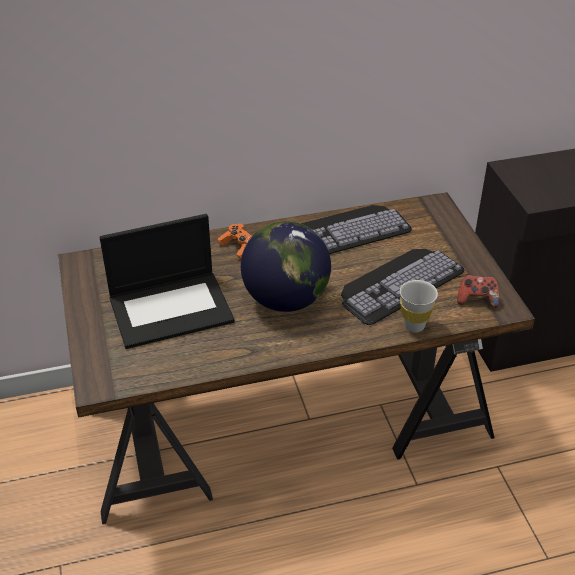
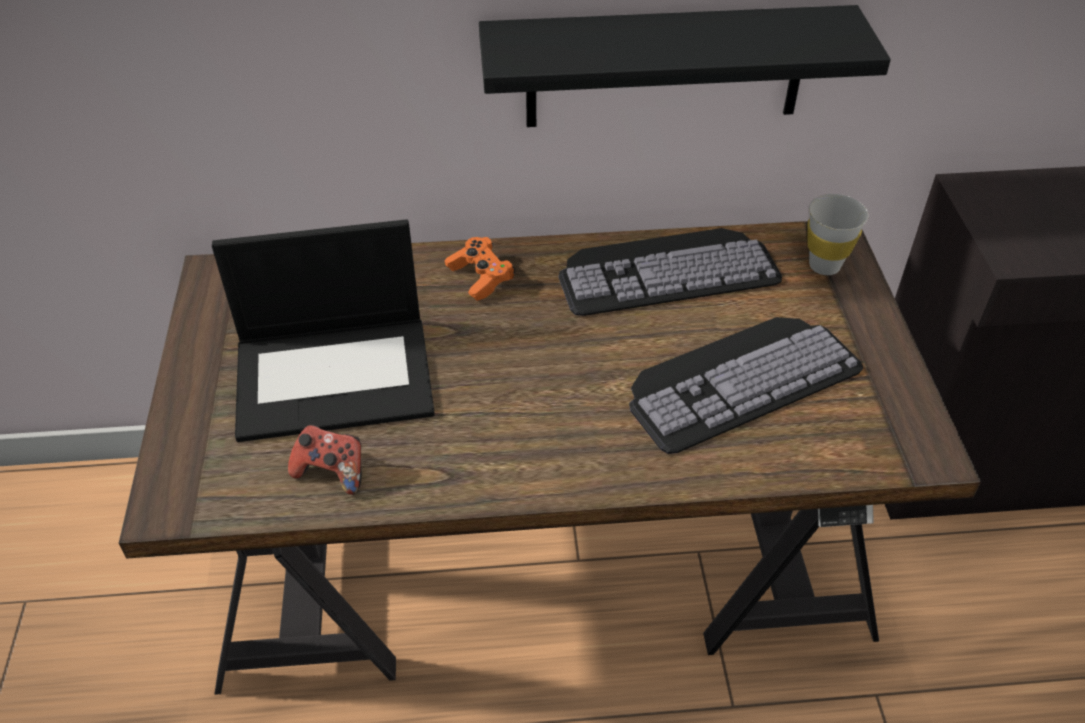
camera: 10 degrees right, 5 degrees up
(286, 299) = (534, 384): globe -> none
(333, 117) = (665, 67): none -> black shelf
(414, 326) = (751, 466): white cup -> white cup (824, 266)
(477, 300) = (876, 430): game controller -> game controller (332, 472)

